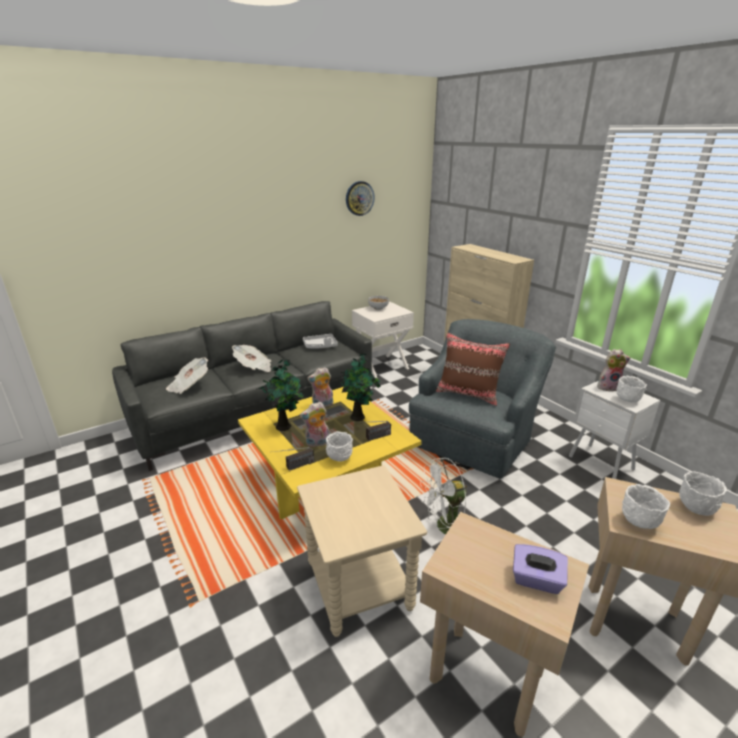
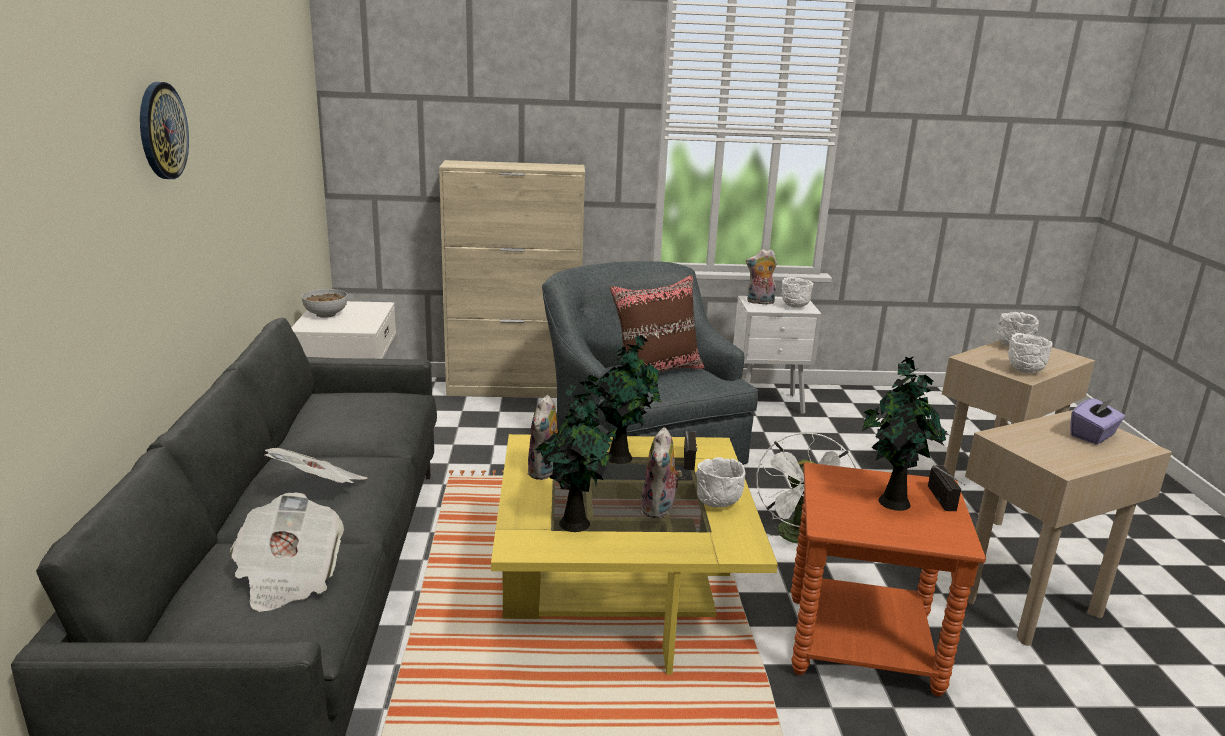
camera: 60 degrees left, 5 degrees down
(294, 467) = (708, 546): radio -> radio (948, 505)
(320, 346) = (341, 407): grey tray -> none
(359, 198) = (265, 90): wall clock -> wall clock (161, 131)
(360, 586) = (862, 644): beige side table -> orange side table
(365, 507) = (891, 501): none -> potted plant
(608, 387) = (759, 302): plush toy -> plush toy turned 120 degrees counterclockwise

